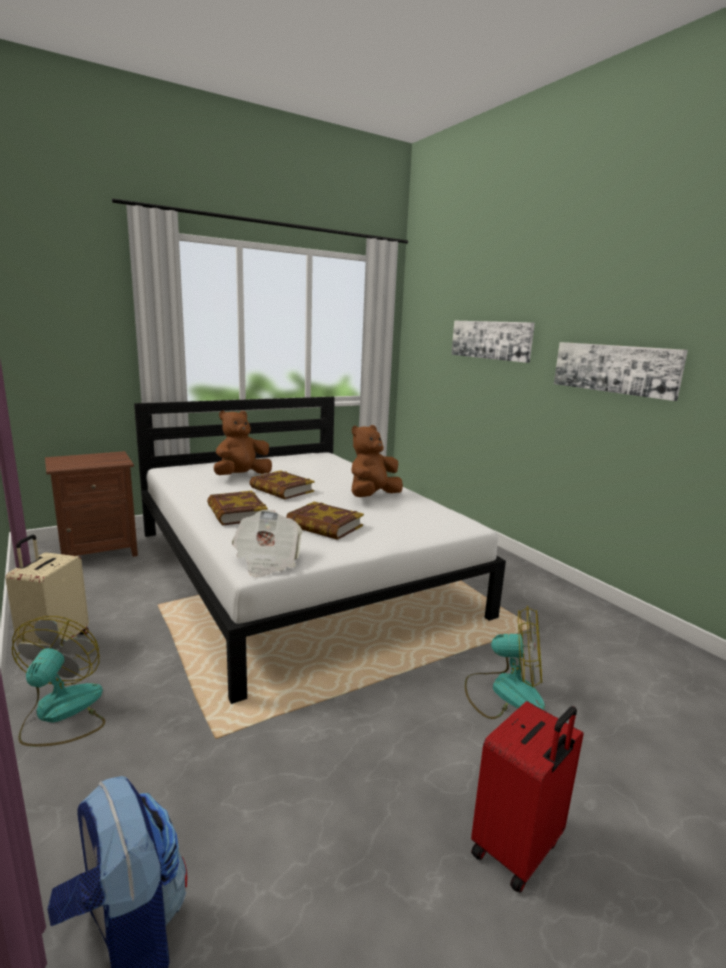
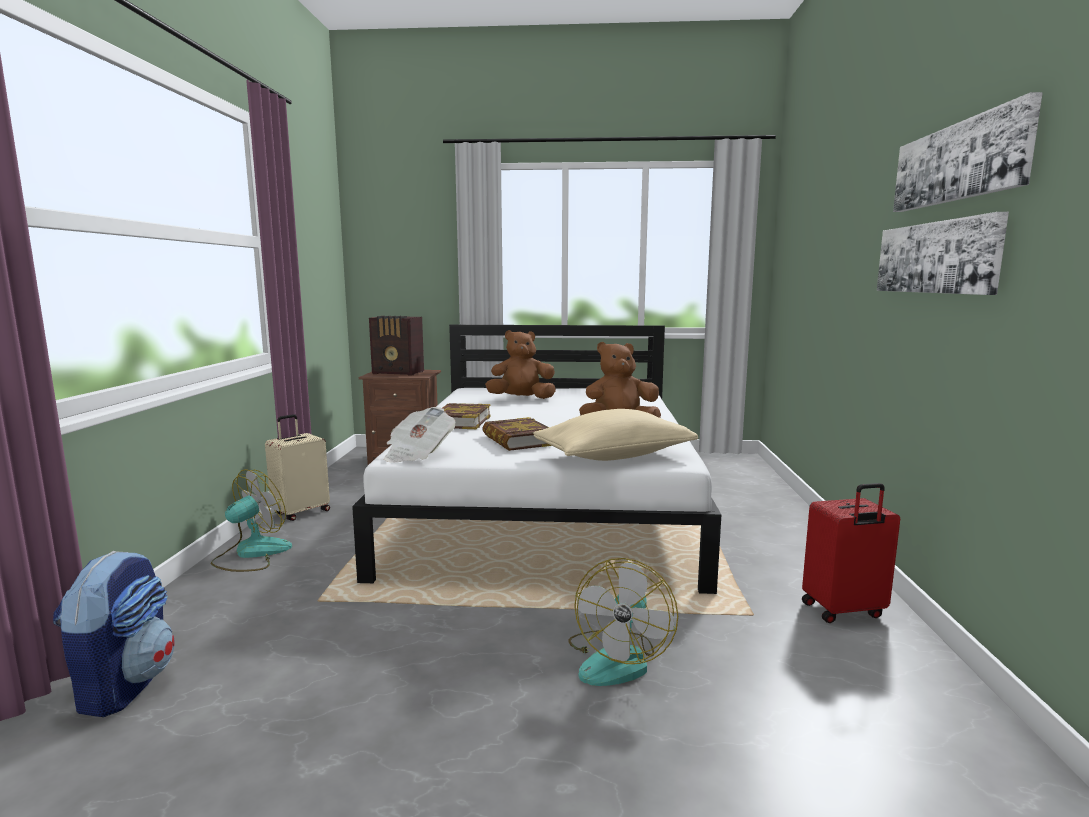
camera: 35 degrees right, 5 degrees down
(85, 460) = (398, 373): none -> radio
(281, 490) = (534, 411): book -> none
(422, 529) = (614, 457): none -> beige pillow
(491, 340) = (834, 242): picture -> picture (959, 162)
(504, 692) = (618, 659): fan -> fan turned 60 degrees clockwise
(518, 849) = (432, 781): red suitcase -> red suitcase (843, 611)

